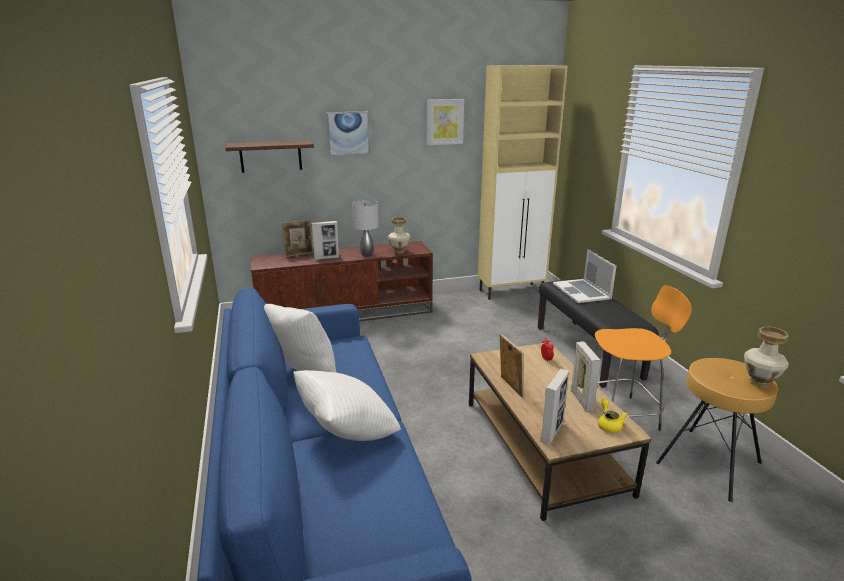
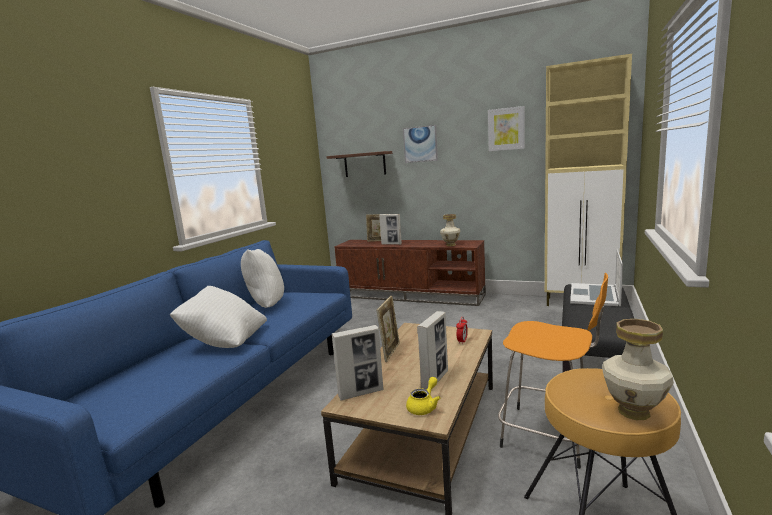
camera: 40 degrees right, 10 degrees down
(367, 255) = (423, 244): grey table lamp -> none

